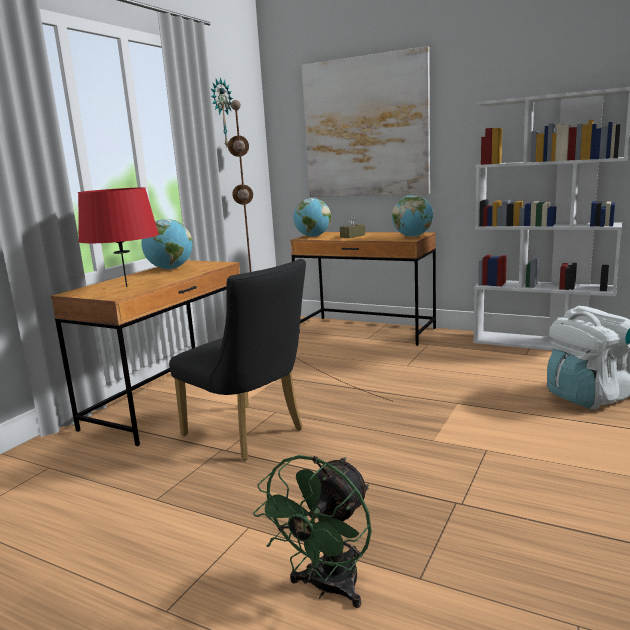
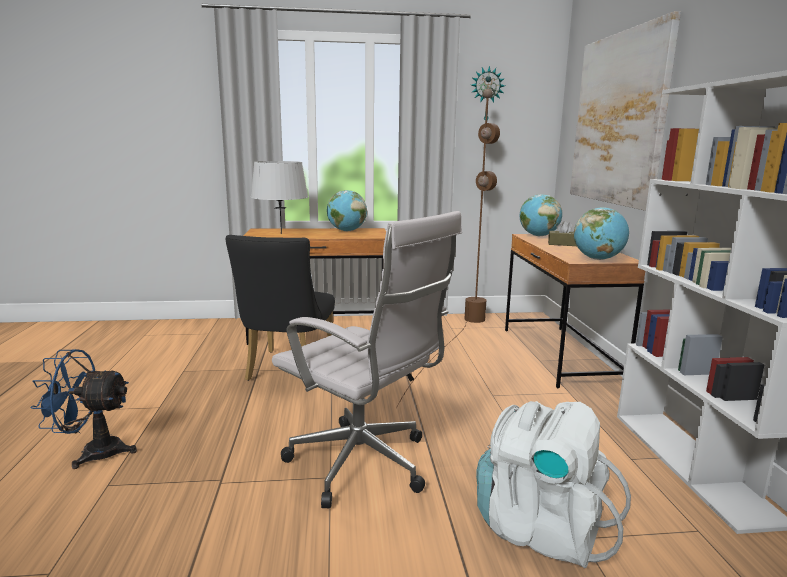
camera: 55 degrees right, 0 degrees up
(127, 287) = (281, 234): red table lamp -> grey table lamp
(327, 588) = (92, 452): green fan -> blue fan
(478, 433) = (365, 466): none -> white office chair

